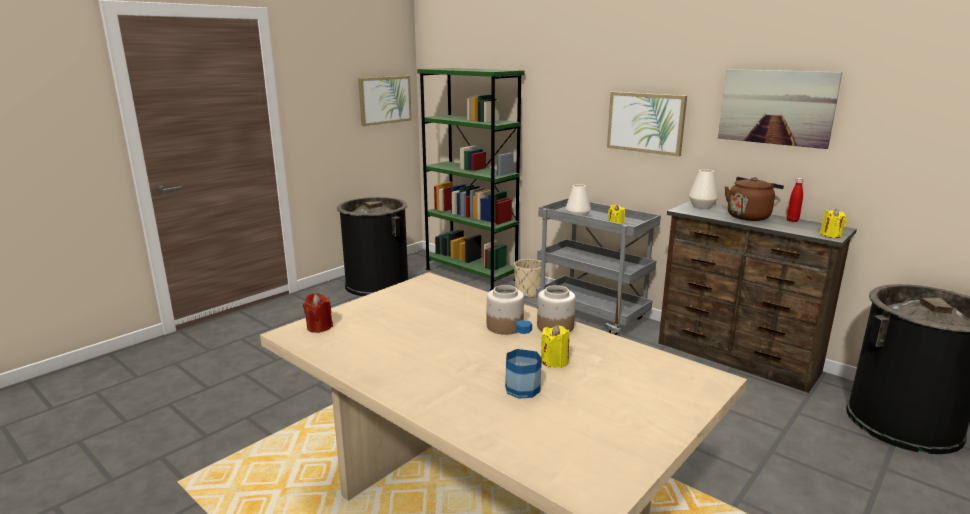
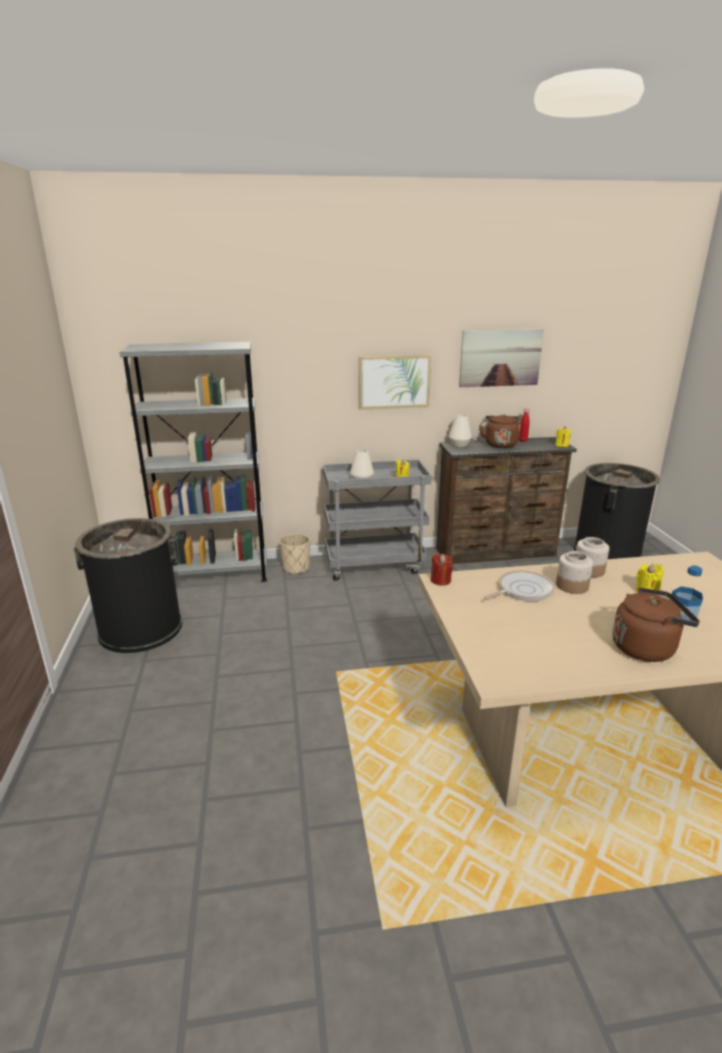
camera: 50 degrees left, 5 degrees up
(319, 327) = (496, 661): red candle -> red candle (440, 580)
(384, 100) = (57, 396): picture -> none
(424, 381) = (646, 648): none -> brown kettle
(460, 310) = (522, 590): none -> frying pan
(471, 274) = (214, 574): green bookcase -> grey bookcase

